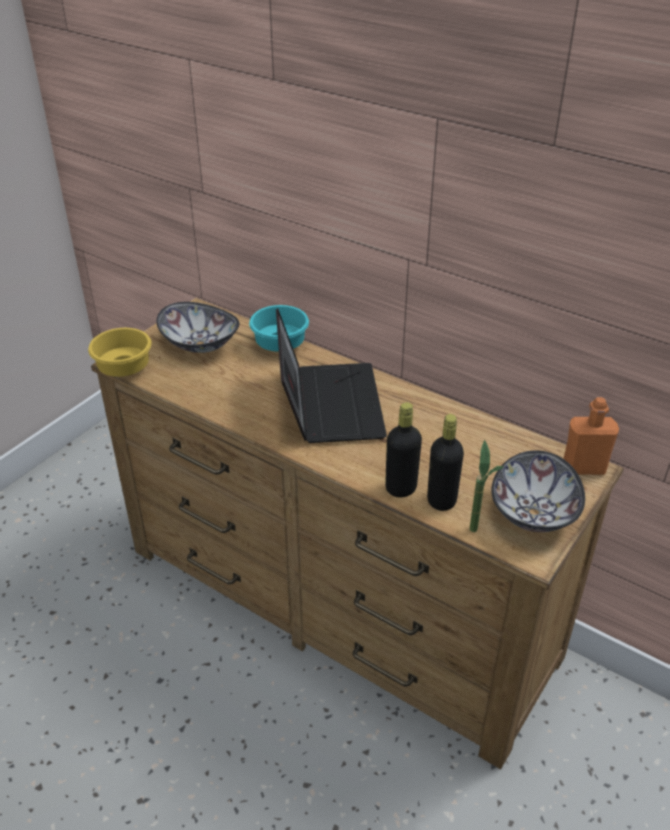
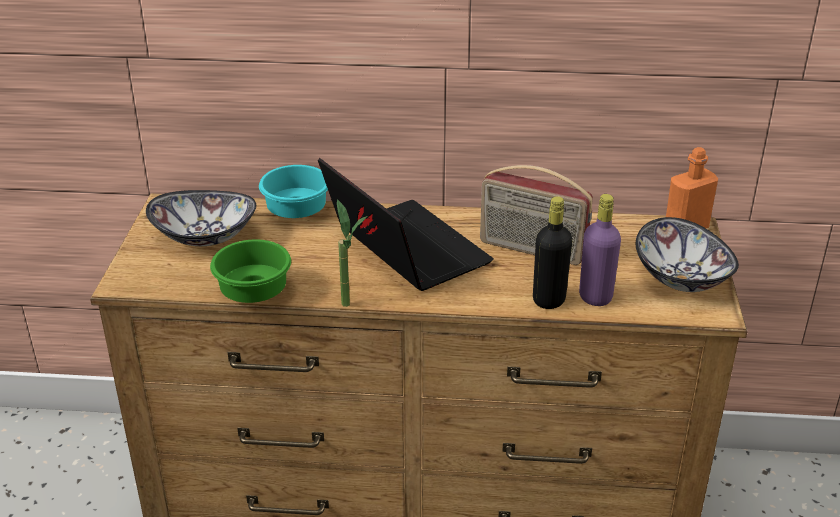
camera: 30 degrees left, 5 degrees down
(122, 368) = (135, 288): yellow bowl -> none
(195, 400) = (256, 292): none -> green bowl
(428, 439) = (531, 250): none -> radio
(441, 500) = (595, 297): black bottle -> purple bottle
(477, 535) = (653, 314): potted plant -> potted plant (352, 307)

